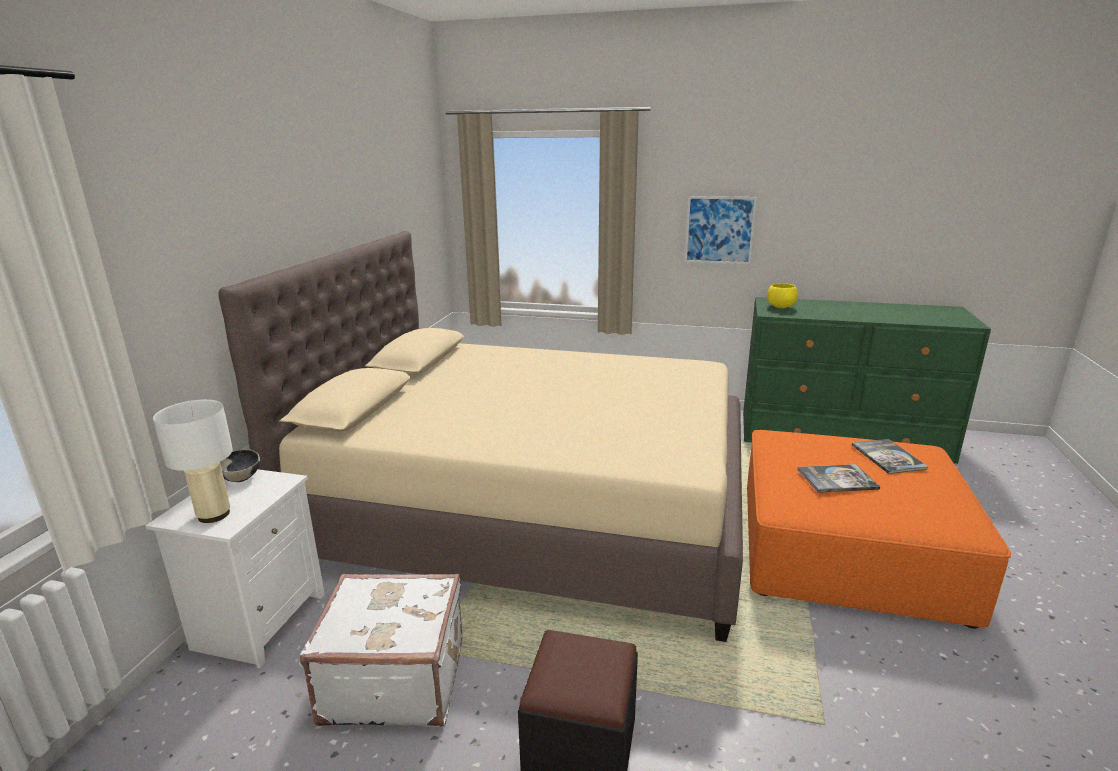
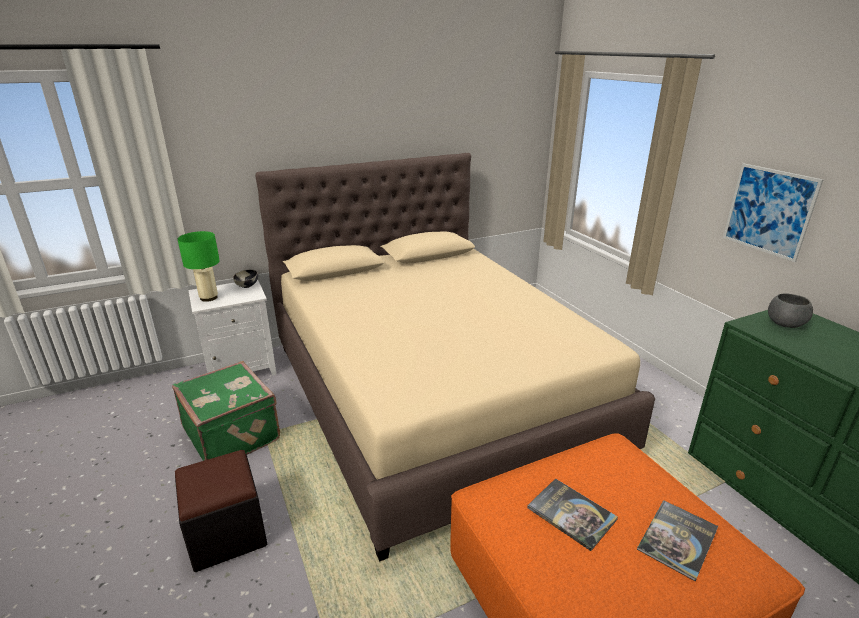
camera: 50 degrees right, 5 degrees up
(213, 515) = (208, 298): white table lamp -> green table lamp
(395, 679) = (233, 434): white suitcase -> green suitcase
(781, 307) = (785, 325): yellow bowl -> grey bowl

